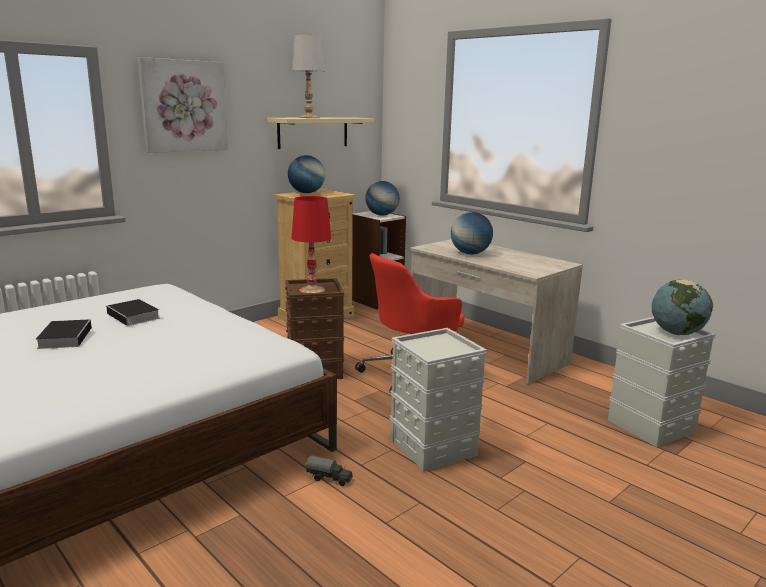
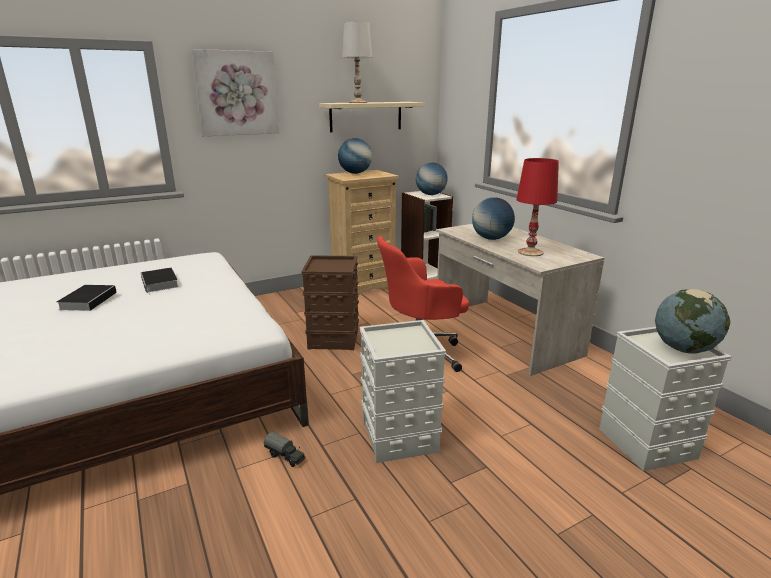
camera: 15 degrees right, 5 degrees up
(312, 290) = (328, 267): red table lamp -> red table lamp (530, 252)

